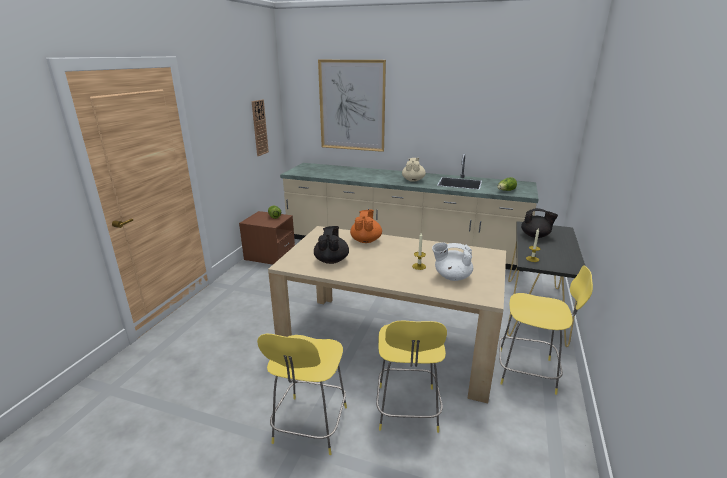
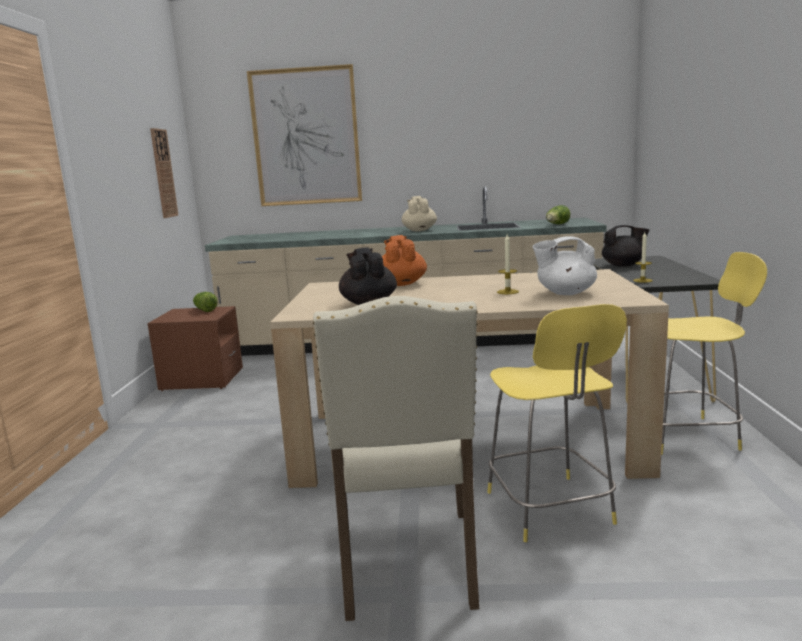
camera: 15 degrees left, 10 degrees down
(309, 427) = (407, 564): yellow stool -> beige chair

